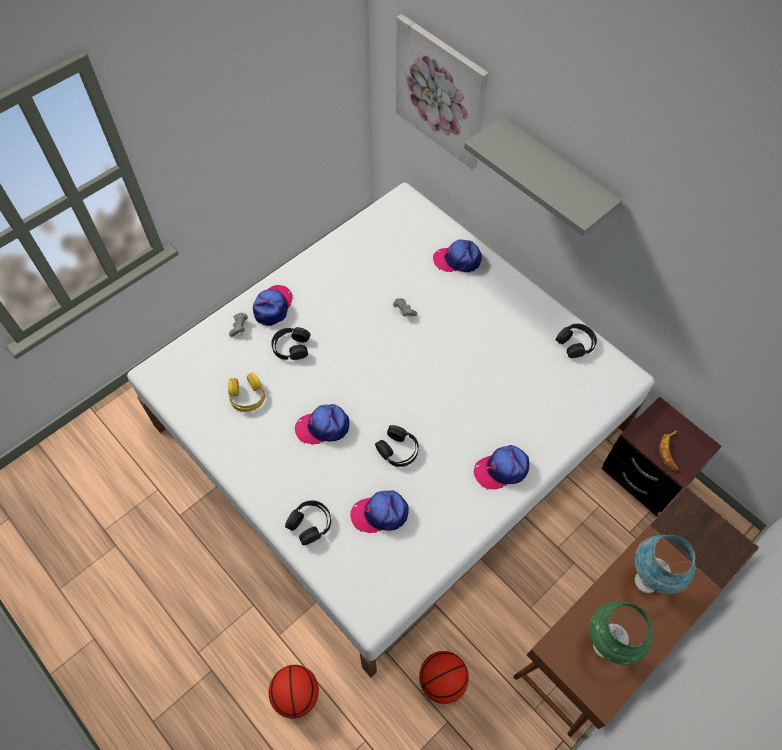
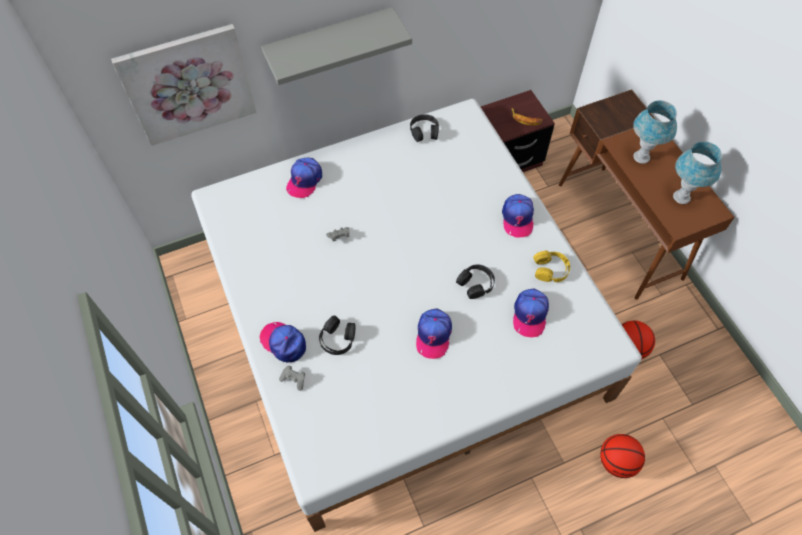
camera: 70 degrees left, 0 degrees up
(247, 396) = (376, 391): yellow headphones -> yellow headphones (550, 269)
(310, 524) = (523, 370): black headphones -> none
(604, 646) = (681, 197): green table lamp -> blue table lamp

